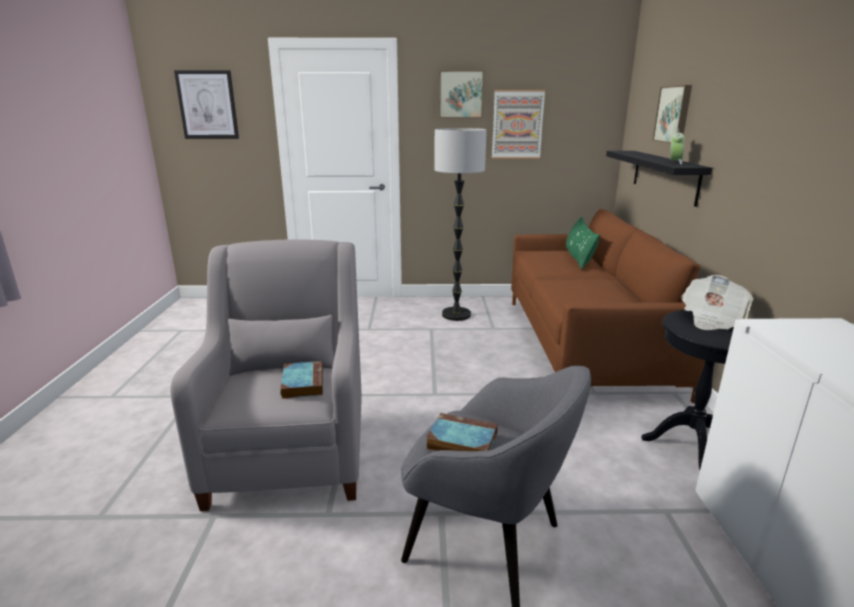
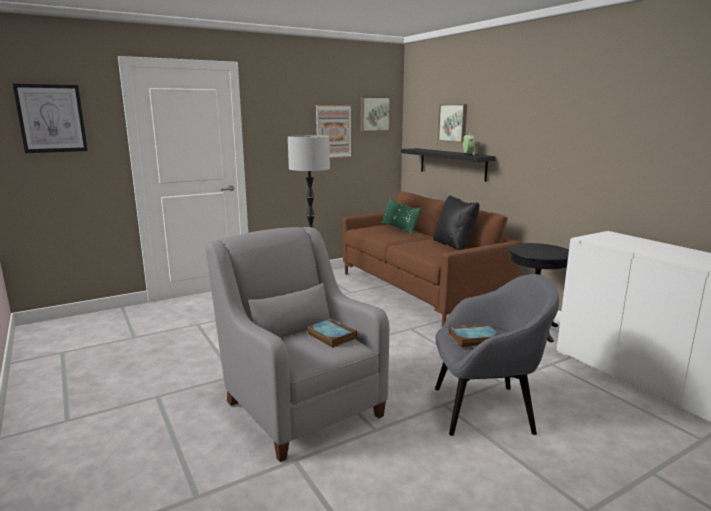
camera: 30 degrees left, 5 degrees down
(460, 94) = (290, 108): picture -> picture (374, 114)
(620, 294) = (454, 245): none -> black pillow
(711, 319) = (532, 247): newspaper -> none

